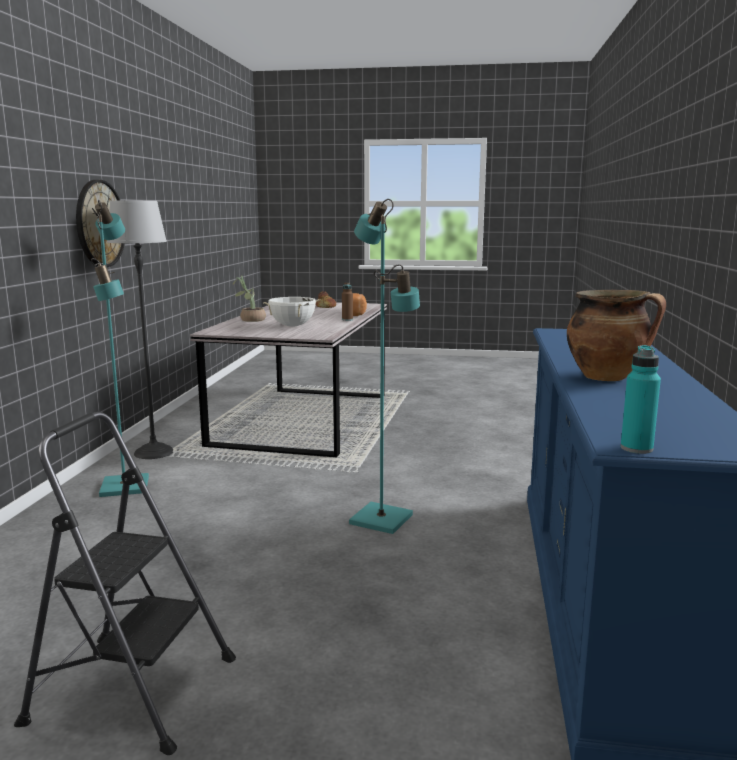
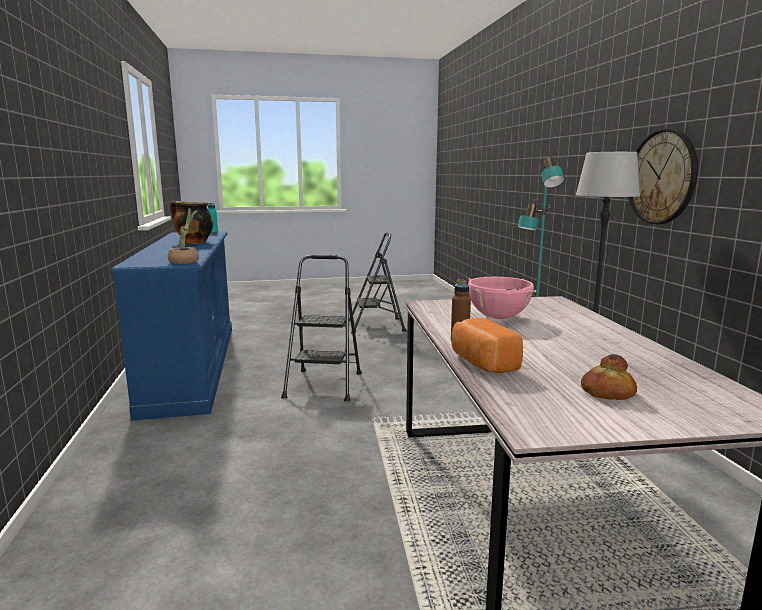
camera: 160 degrees right, 0 degrees up
(250, 320) = (585, 324): potted plant -> potted plant (187, 261)
(292, 326) = (498, 317): white cooking pot -> pink cooking pot
(381, 519) = (324, 383): turquoise floor lamp -> black step ladder

